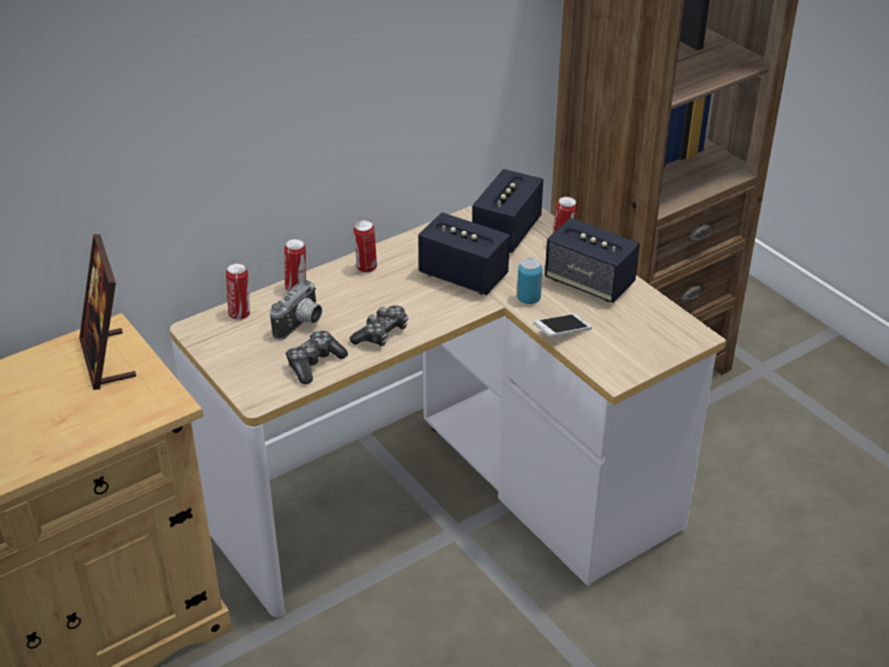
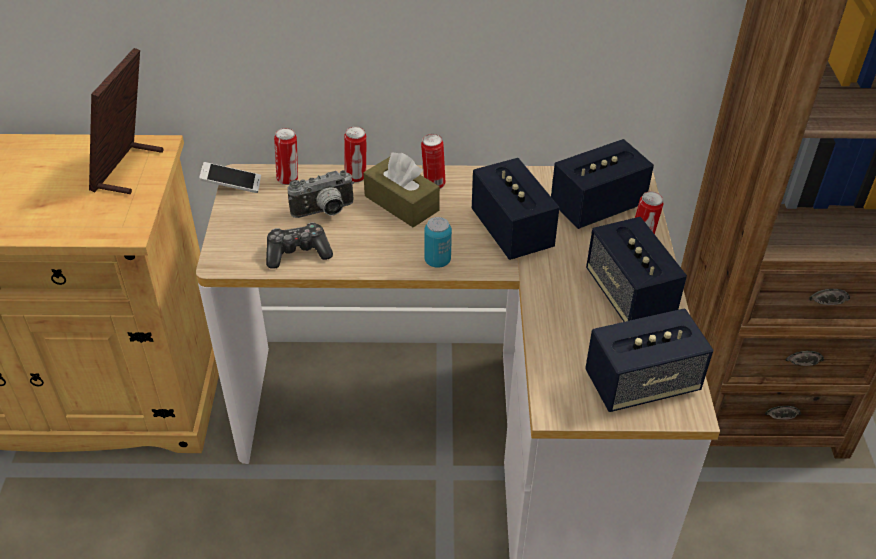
camera: 35 degrees right, 5 degrees up
(356, 292) = (401, 203): none -> brown tissue box
(381, 334) = (381, 253): game controller -> none
(528, 299) = (550, 283): can -> can (437, 261)
(562, 332) = (549, 334): phone -> phone (231, 185)
(653, 334) = (641, 383): none -> speaker

